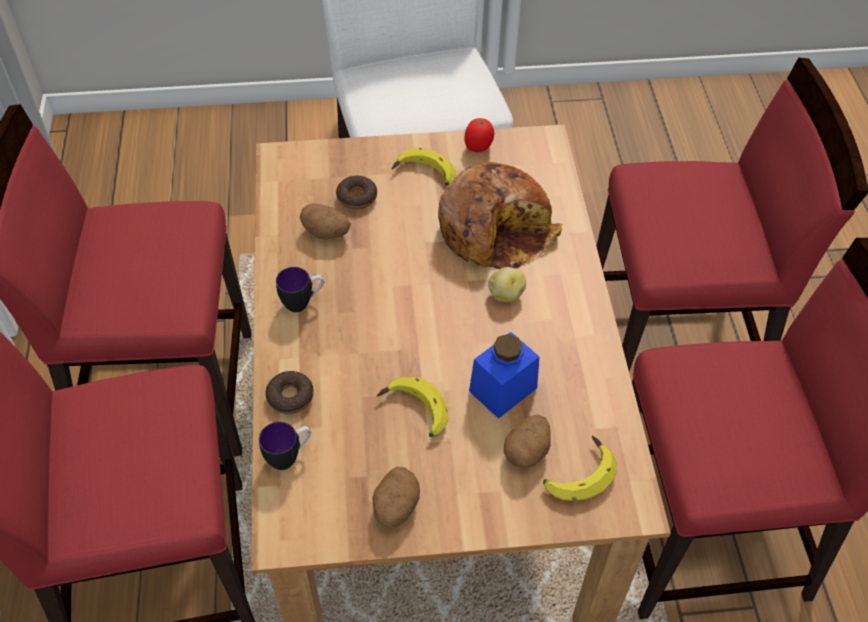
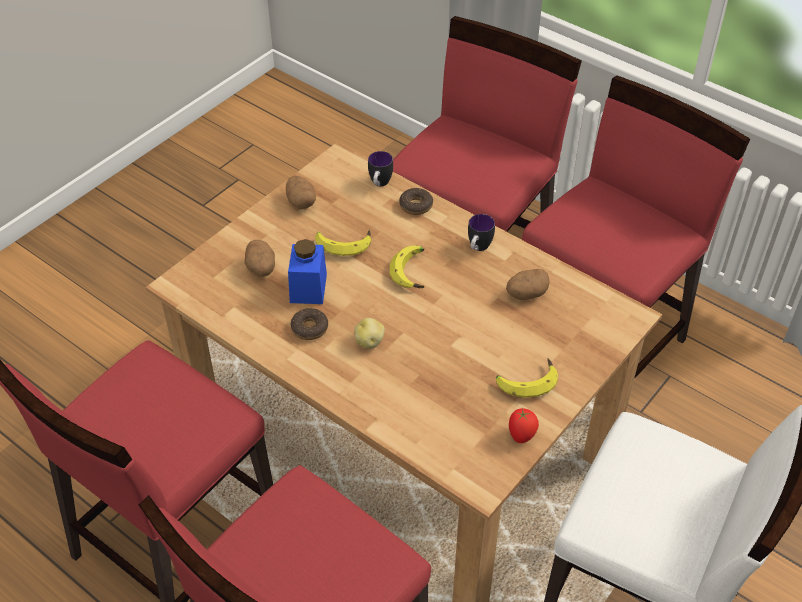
camera: 135 degrees right, 5 degrees down
(357, 197) = (544, 330): donut -> donut (309, 328)
(495, 229) = (428, 380): bread -> none
(577, 473) = (222, 278): banana -> banana (413, 272)

